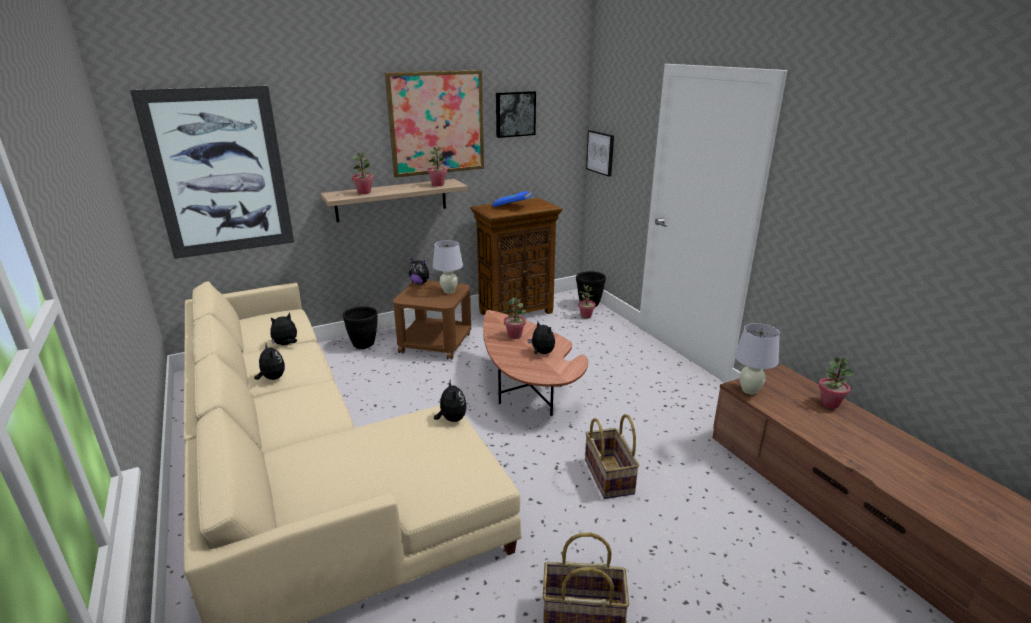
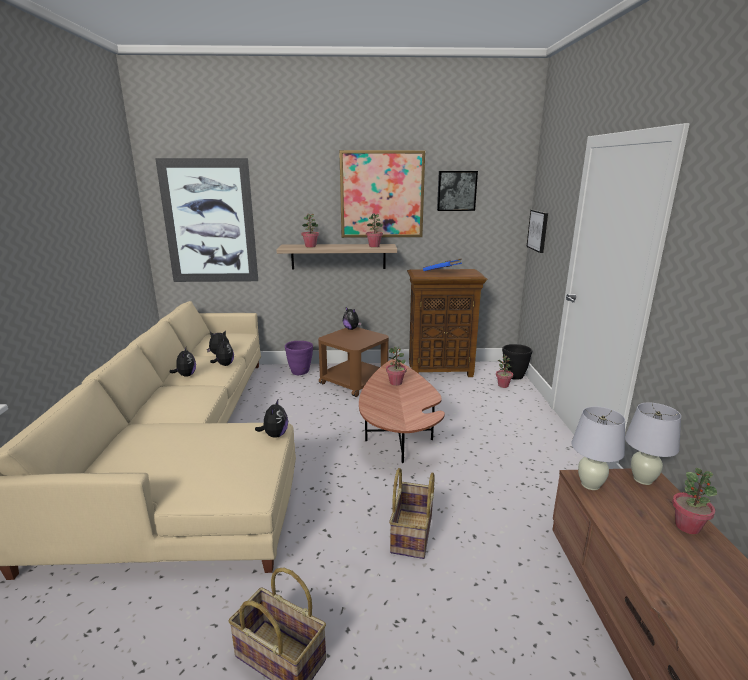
camera: 25 degrees right, 5 degrees down
(364, 345) = (300, 372): black planter -> purple planter
(449, 291) = (368, 338): white table lamp -> white table lamp (643, 480)
(541, 353) = (406, 401): plush toy -> plush toy (224, 365)

